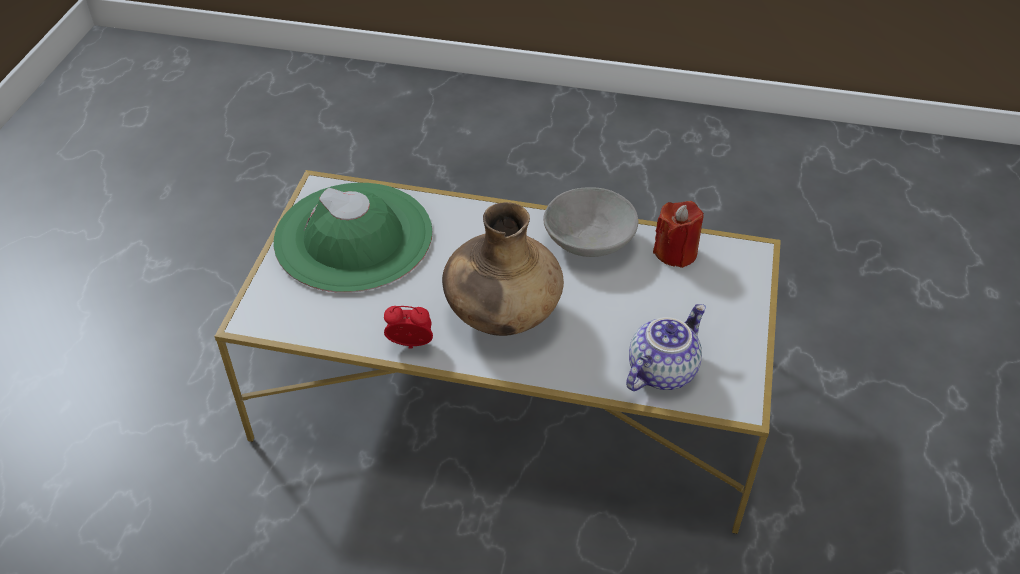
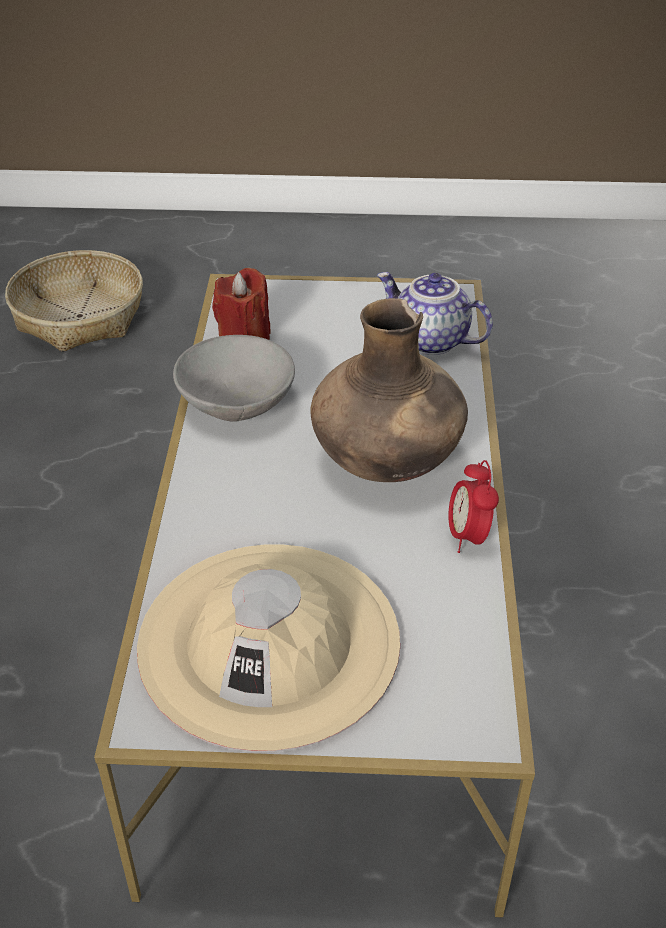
camera: 100 degrees left, 5 degrees down
(353, 237) = (269, 642): green hat -> beige hat
(905, 258) = (79, 316): none -> basket

